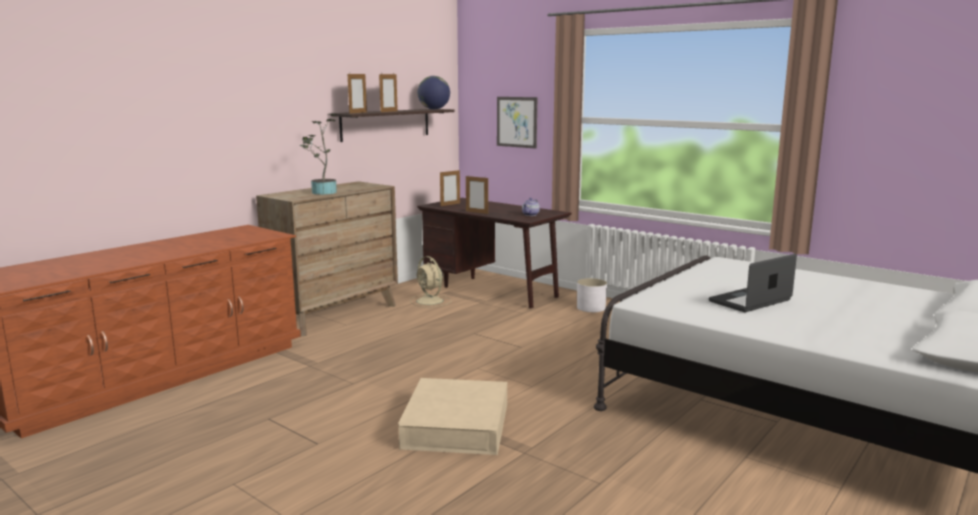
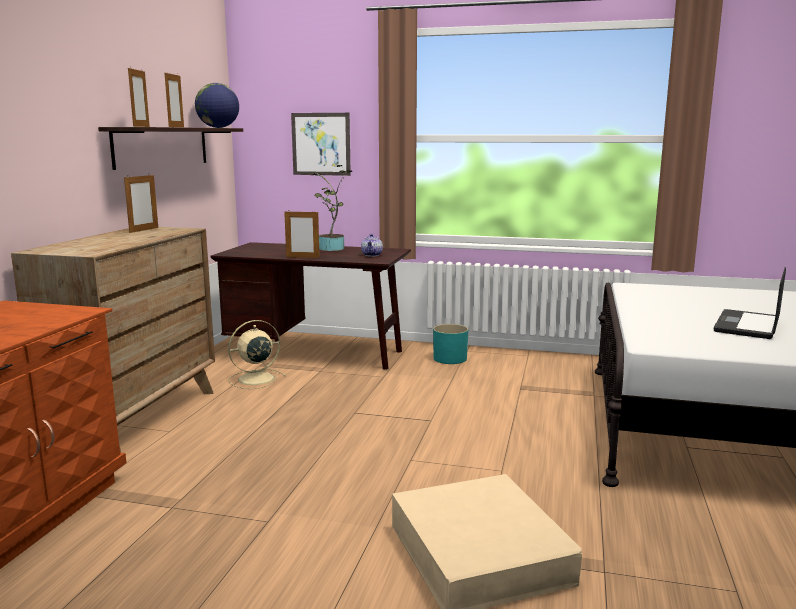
camera: 25 degrees left, 0 degrees up
(322, 193) = (118, 242): potted plant -> potted plant (331, 249)
(430, 301) = (254, 379): beige fan -> beige fan turned 120 degrees clockwise
(450, 204) = (252, 251): picture frame -> picture frame (144, 230)
(591, 308) = (450, 359): white planter -> turquoise planter

